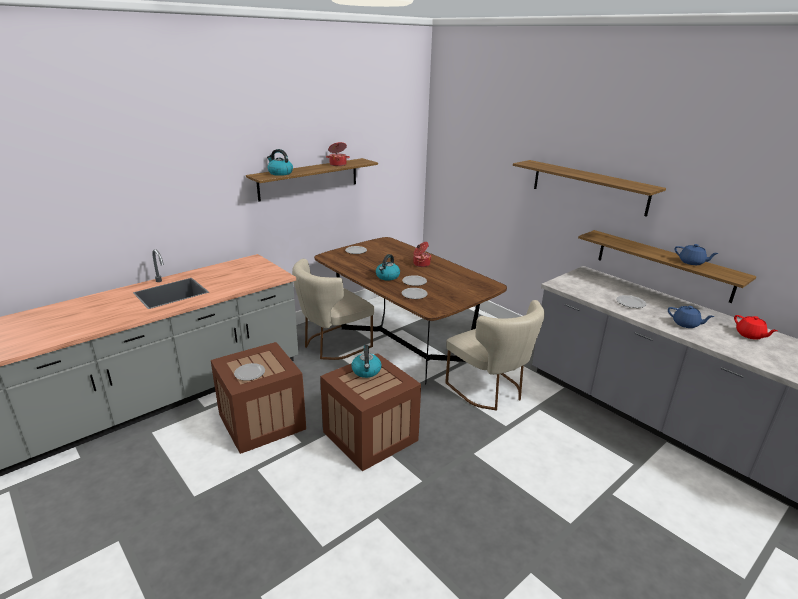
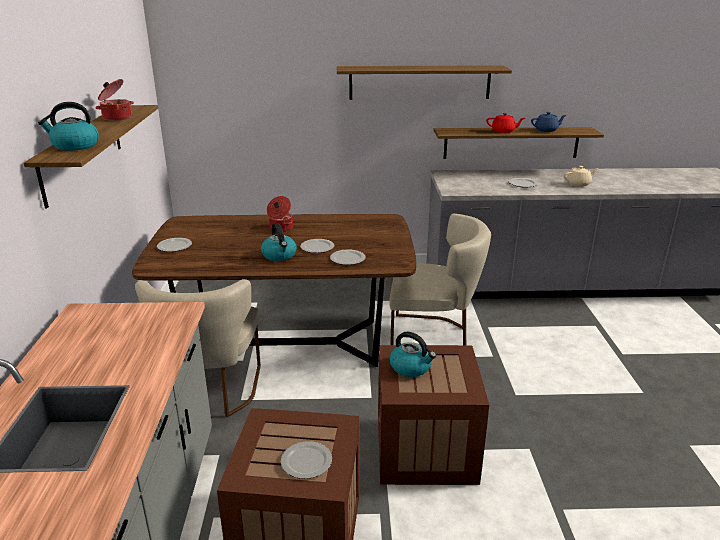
camera: 50 degrees left, 0 degrees up
(686, 324) = (578, 184): blue teapot -> beige teapot
(750, 335) = (615, 176): red teapot -> red teapot (503, 131)

